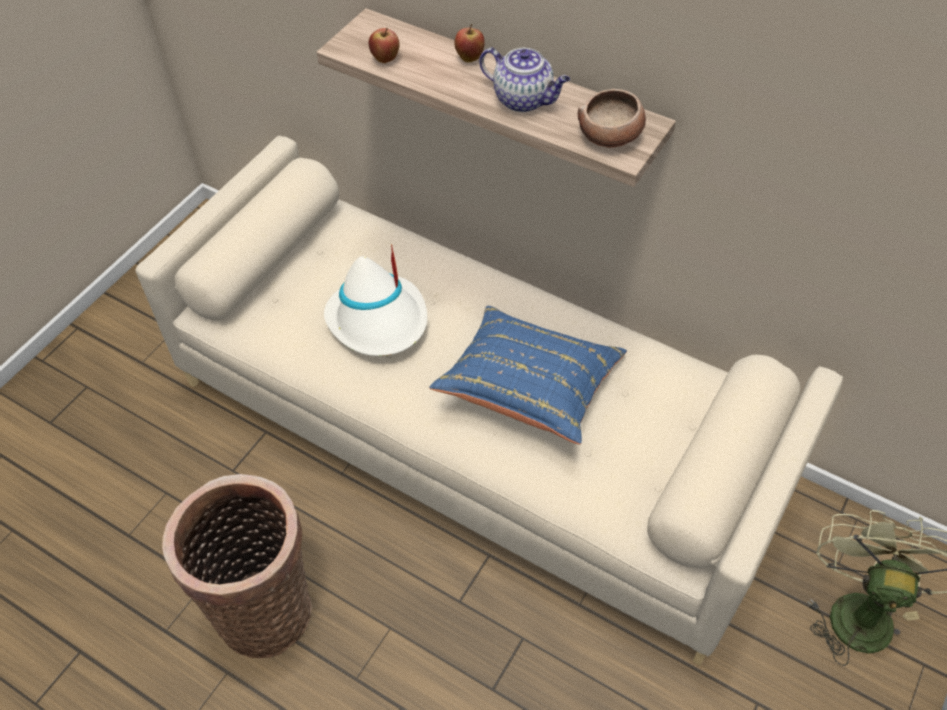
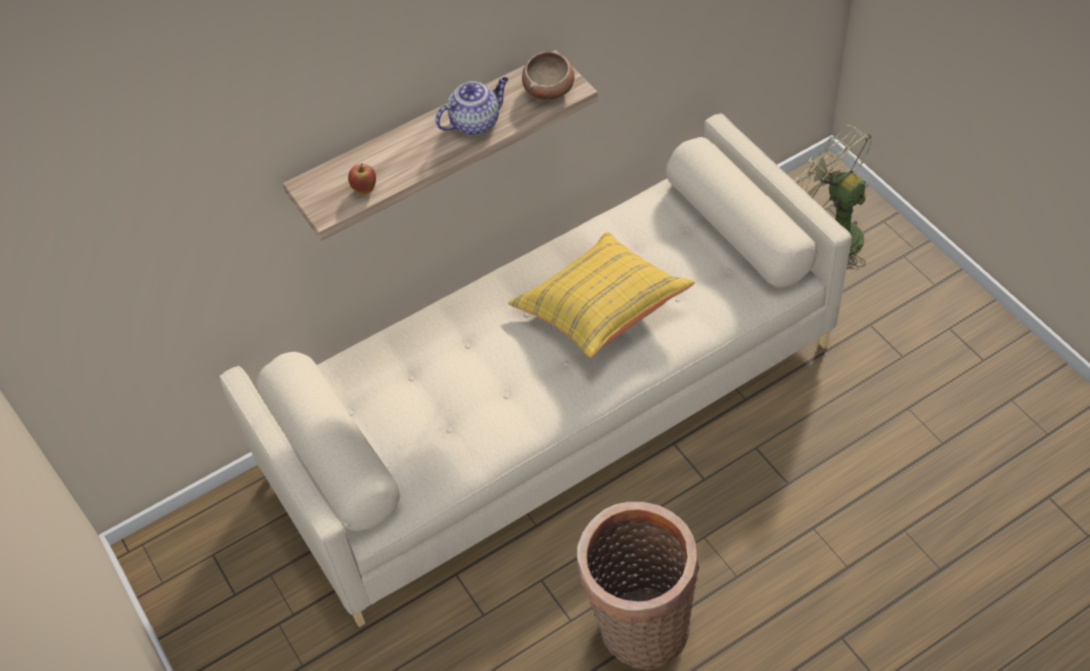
camera: 60 degrees left, 0 degrees up
(379, 320) = (469, 388): white hat -> none
(469, 58) = (402, 137): apple -> none
(529, 389) = (601, 310): blue pillow -> yellow pillow

